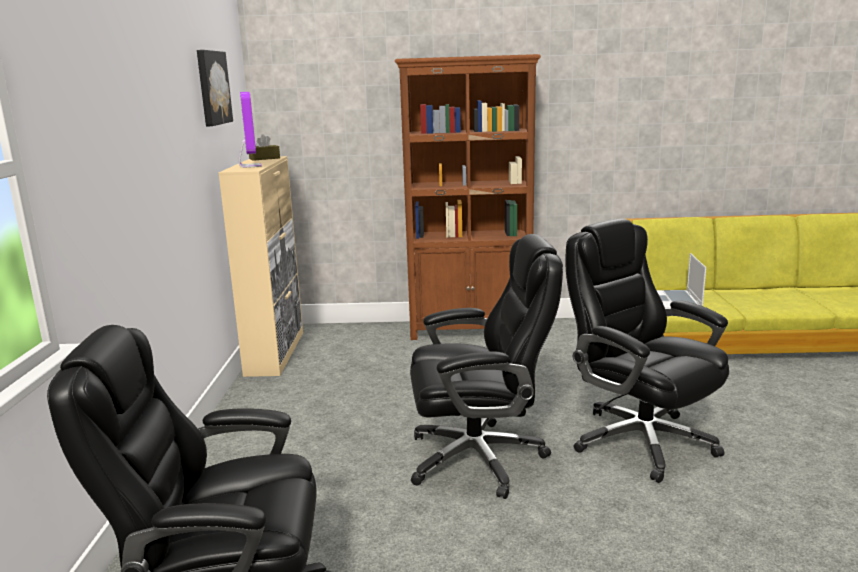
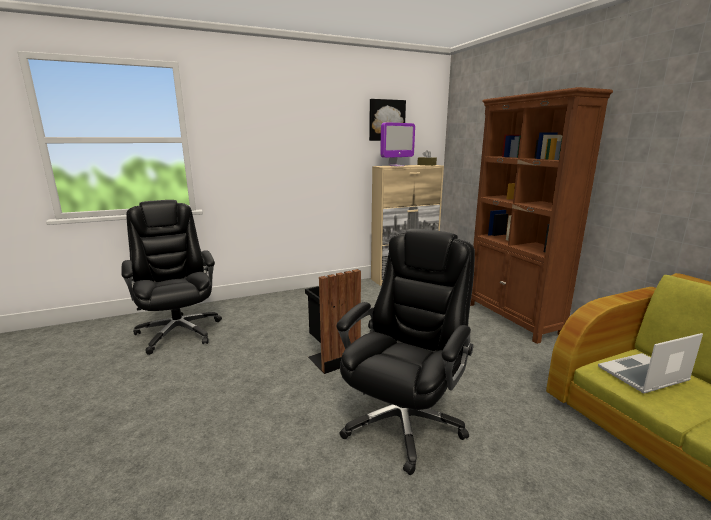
camera: 65 degrees right, 0 degrees up
(479, 458) = (332, 358): black office chair -> black trash can

